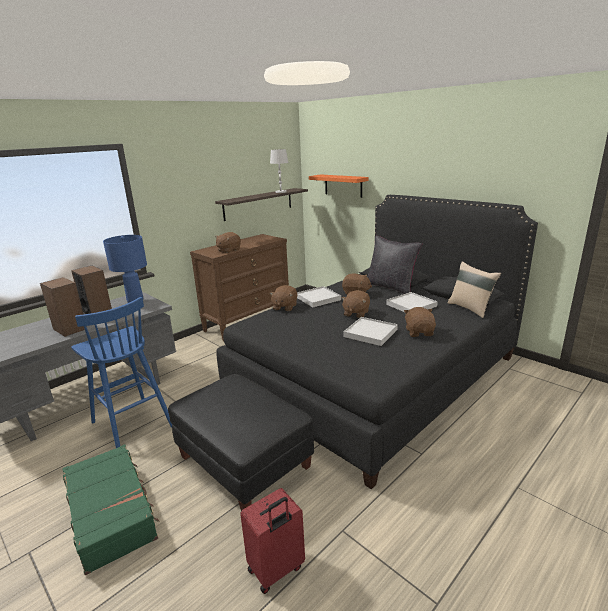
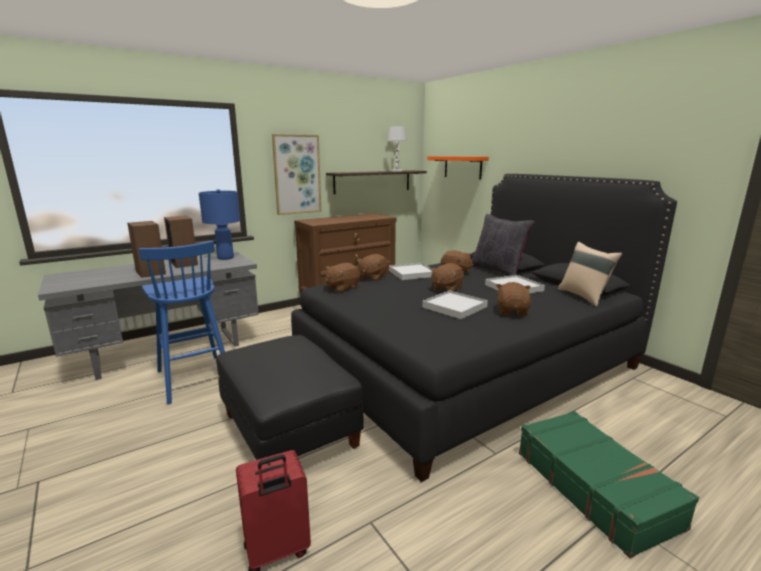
camera: 10 degrees right, 5 degrees down
(112, 512) = (134, 457): green suitcase -> green suitcase (595, 487)
(188, 206) = (297, 174): none -> picture
(228, 250) = (332, 221): brown plush toy -> brown plush toy (342, 288)

